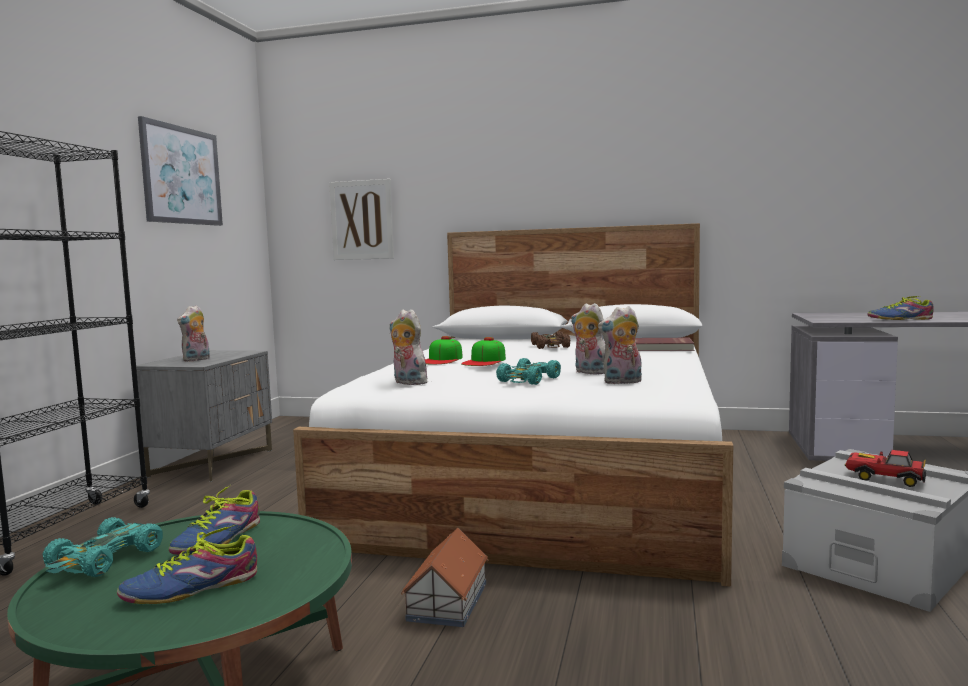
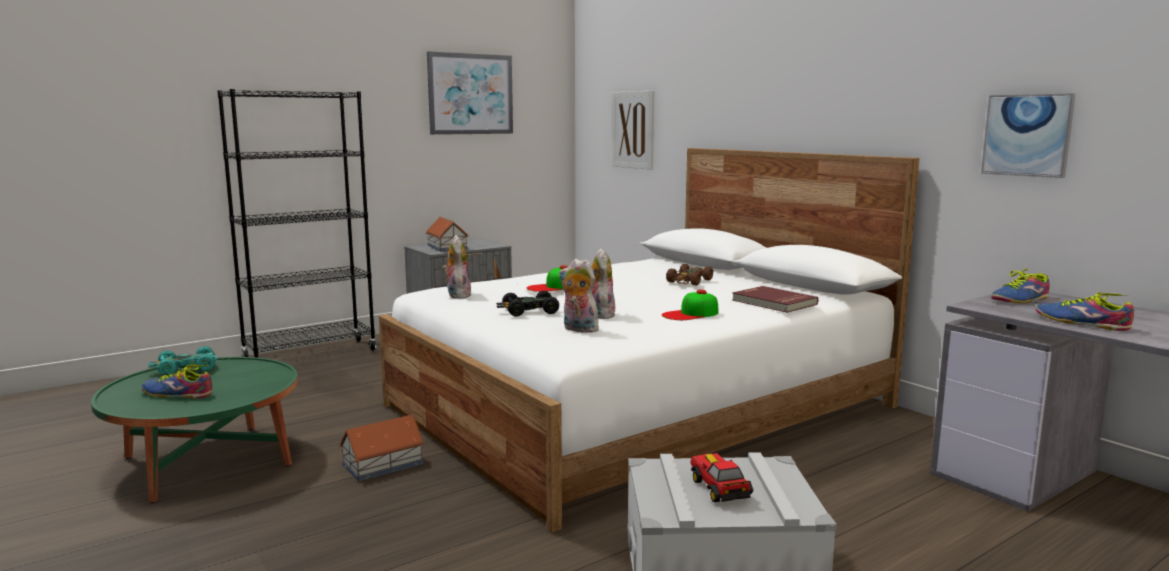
camera: 40 degrees right, 5 degrees up
(196, 360) = (447, 247): plush toy -> toy house
(219, 539) = (242, 374): shoe -> shoe (1020, 300)
(442, 359) = (534, 279): cap -> cap (690, 314)
(528, 380) = (529, 311): turquoise toy car -> black toy car
(785, 200) = (1027, 135): none -> picture

